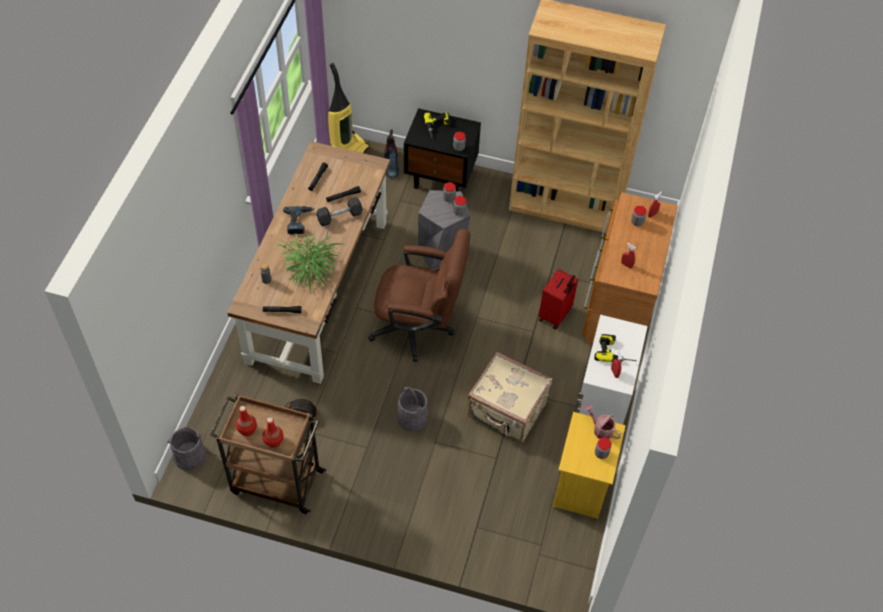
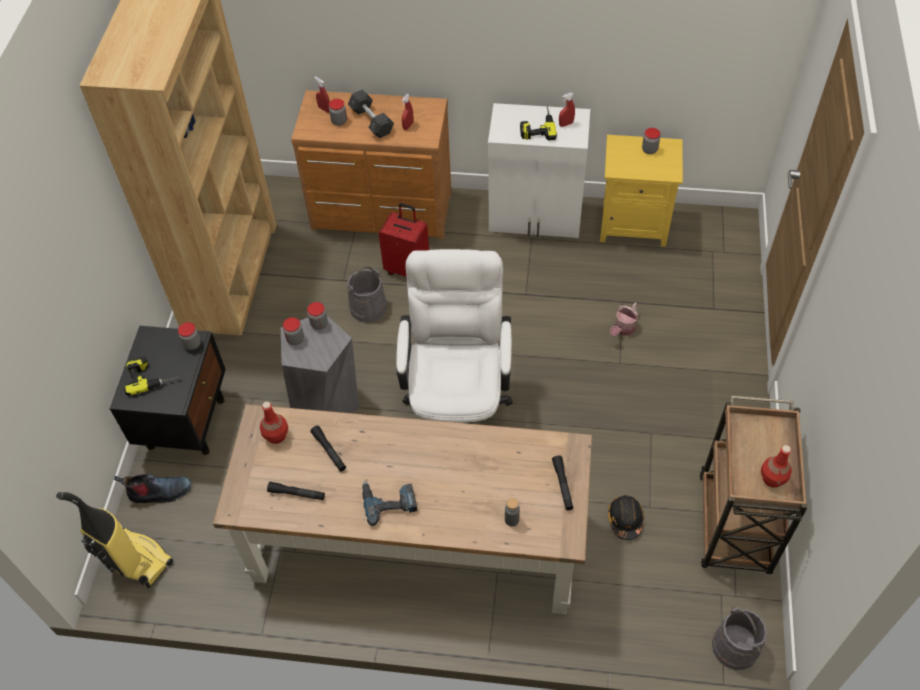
camera: 95 degrees left, 0 degrees up
(273, 441) = (776, 443): red bottle -> red bottle (276, 436)
(311, 269) = (477, 464): potted plant -> none
(339, 217) = (370, 448): grey dumbbell -> grey dumbbell (371, 121)
(412, 417) = (593, 391): grey bucket -> grey bucket (368, 307)
(419, 328) = (458, 406): brown office chair -> white office chair
(507, 411) = (556, 299): beige suitcase -> none
(600, 429) = (620, 152): watering can -> watering can (623, 329)

